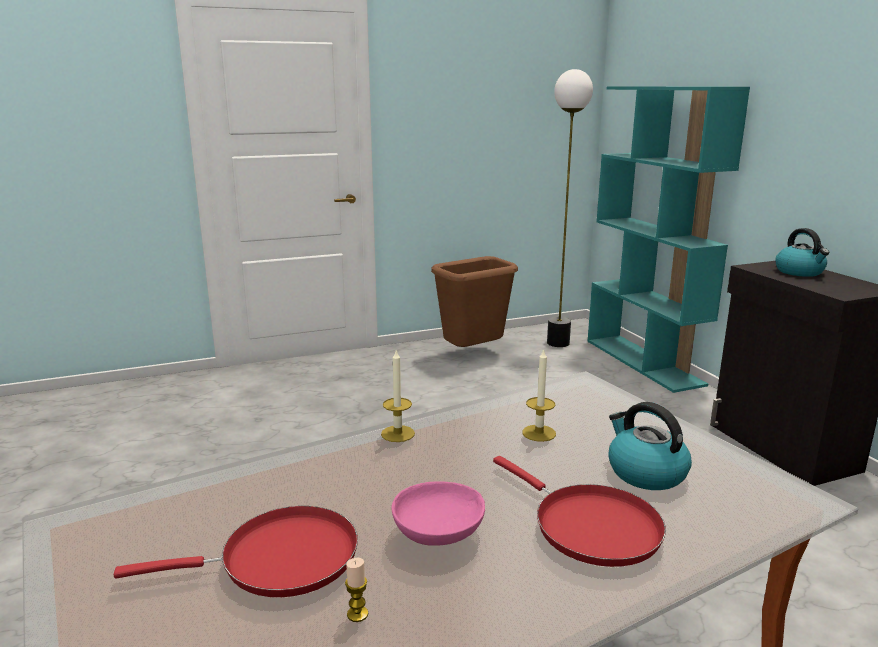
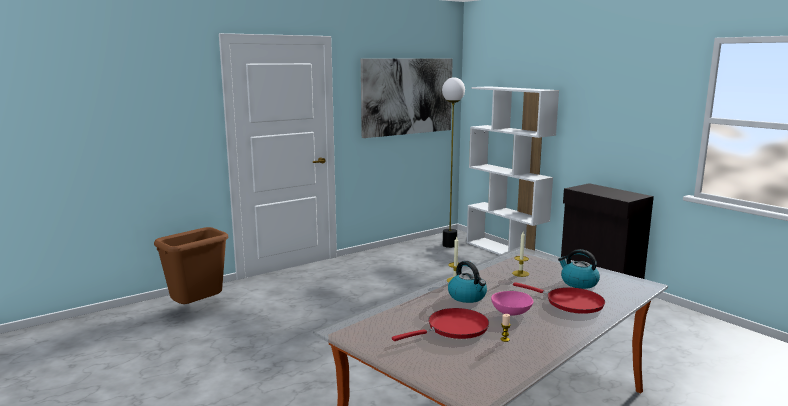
camera: 15 degrees left, 5 degrees down
(473, 354) = (402, 256): brown trash can -> brown trash can (198, 308)
(503, 102) = (407, 96): none -> picture
(644, 362) = (505, 251): turquoise bookcase -> white bookcase
(800, 272) = (599, 189): kettle -> kettle (467, 297)

